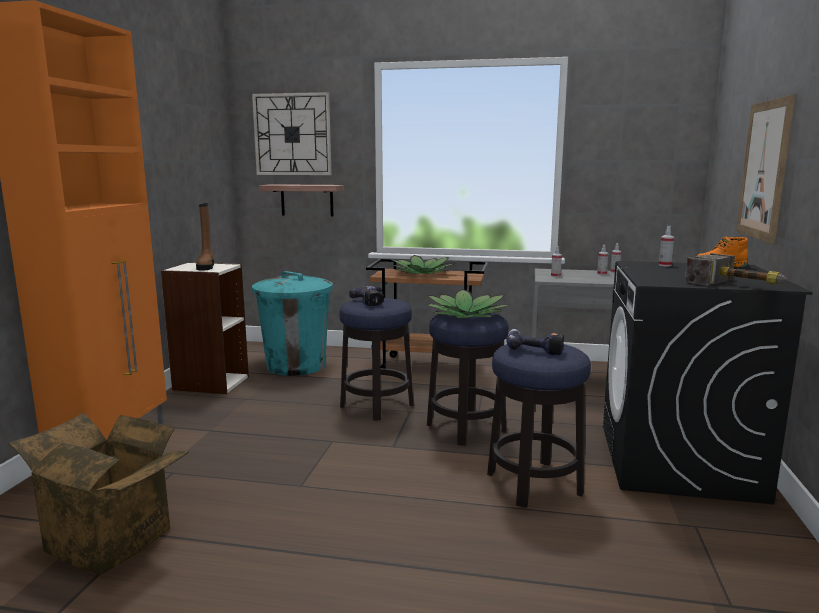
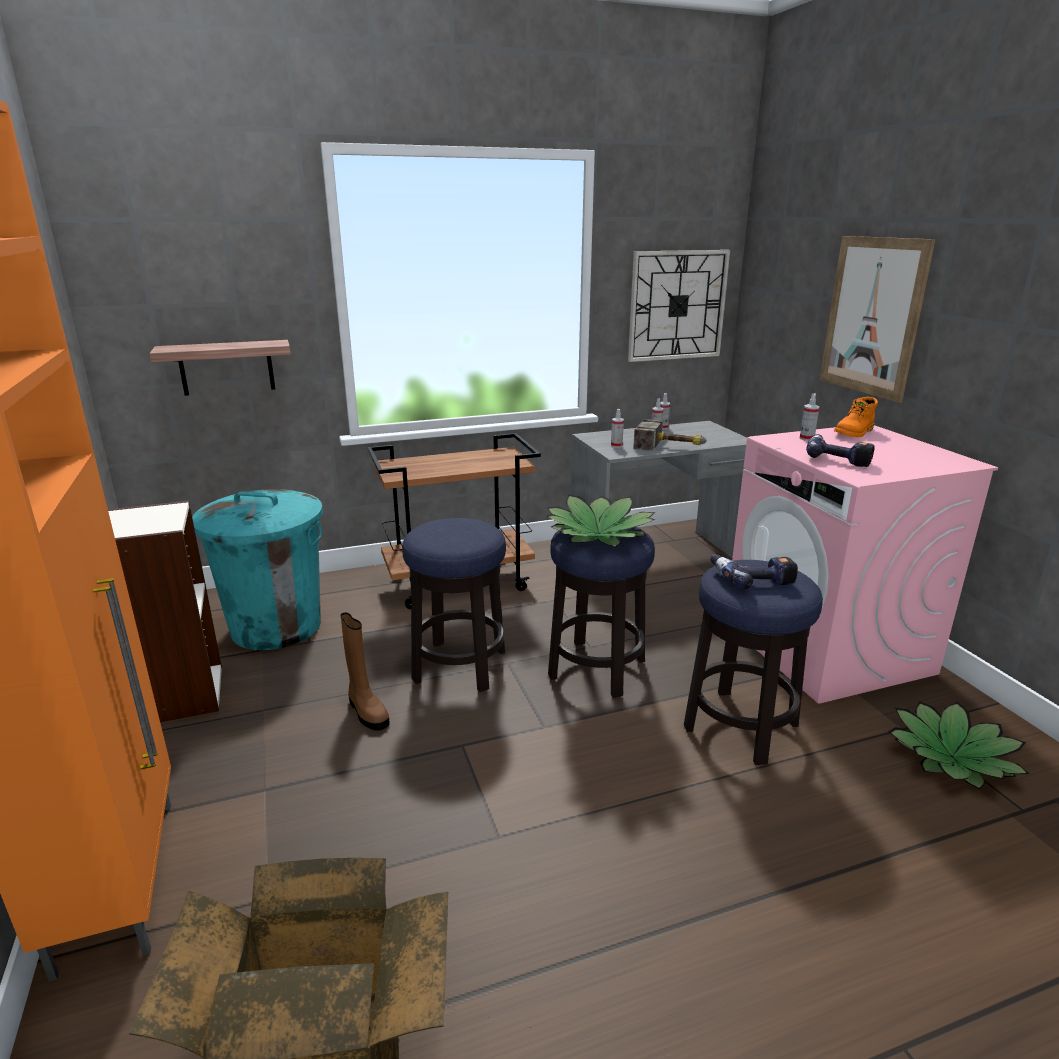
camera: 30 degrees left, 10 degrees up
(206, 266) = (137, 519): brown boot -> brown boot (366, 711)
(292, 134) = (186, 260): wall clock -> wall clock (677, 305)
(372, 301) = (447, 531): power drill -> power drill (838, 458)
(422, 273) = (444, 463): potted plant -> potted plant (952, 757)
(678, 462) = (827, 648): black washing machine -> pink washing machine
(738, 285) = (932, 467): hammer -> hammer (671, 447)

